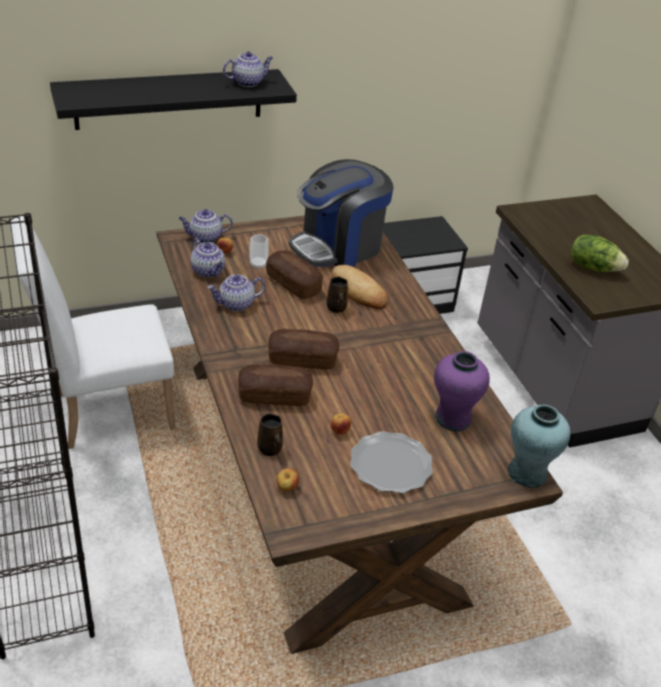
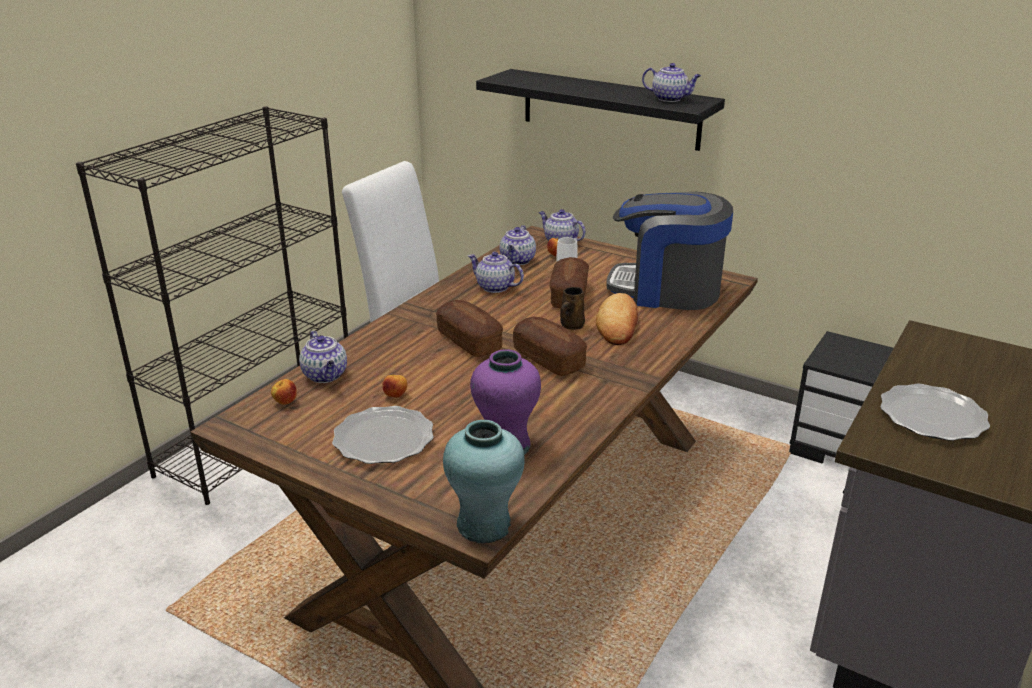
camera: 55 degrees right, 10 degrees down
(270, 449) = (326, 376): brown mug -> teapot
(274, 396) = (399, 349): bread -> bread (548, 359)
(593, 267) = (932, 416): lettuce -> plate

